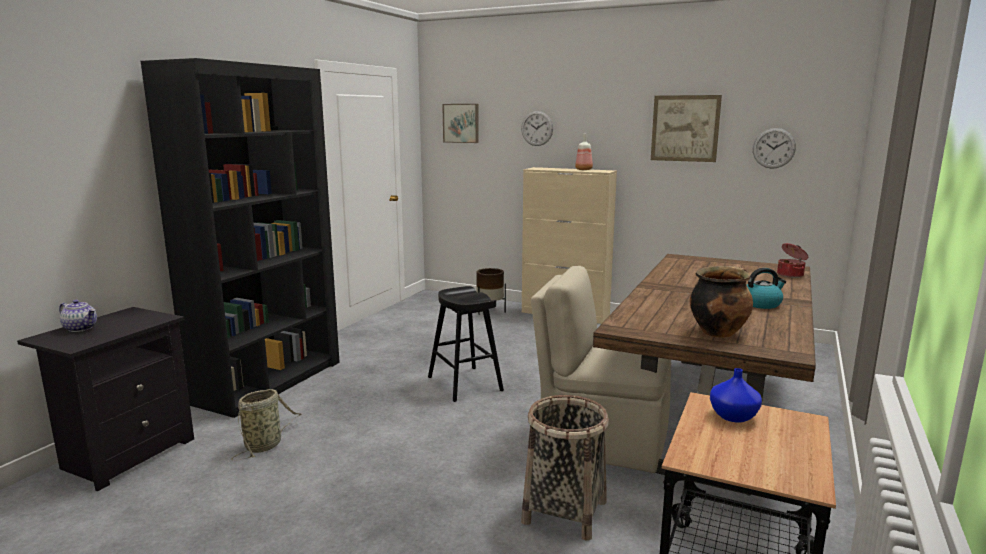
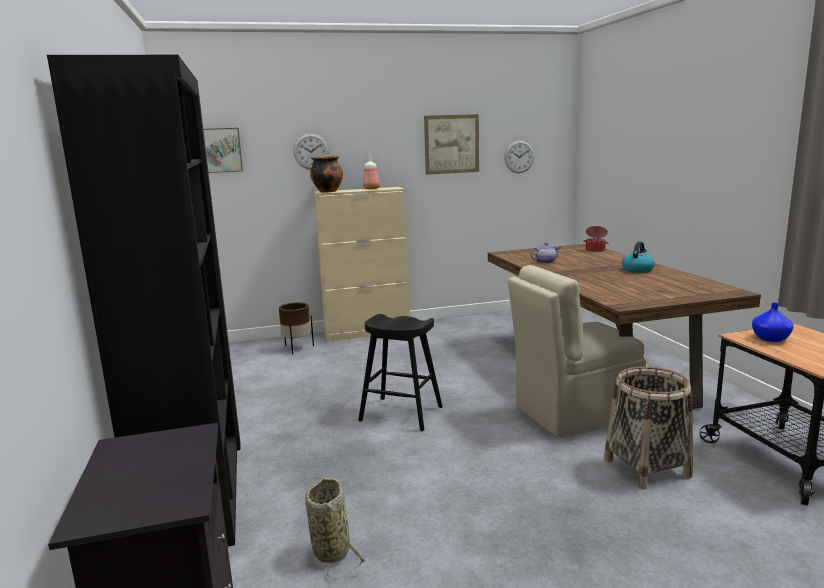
camera: 40 degrees left, 0 degrees up
(81, 328) = (111, 487): teapot -> teapot (545, 262)
(718, 332) = (673, 291): cooking pot -> cooking pot (327, 191)

